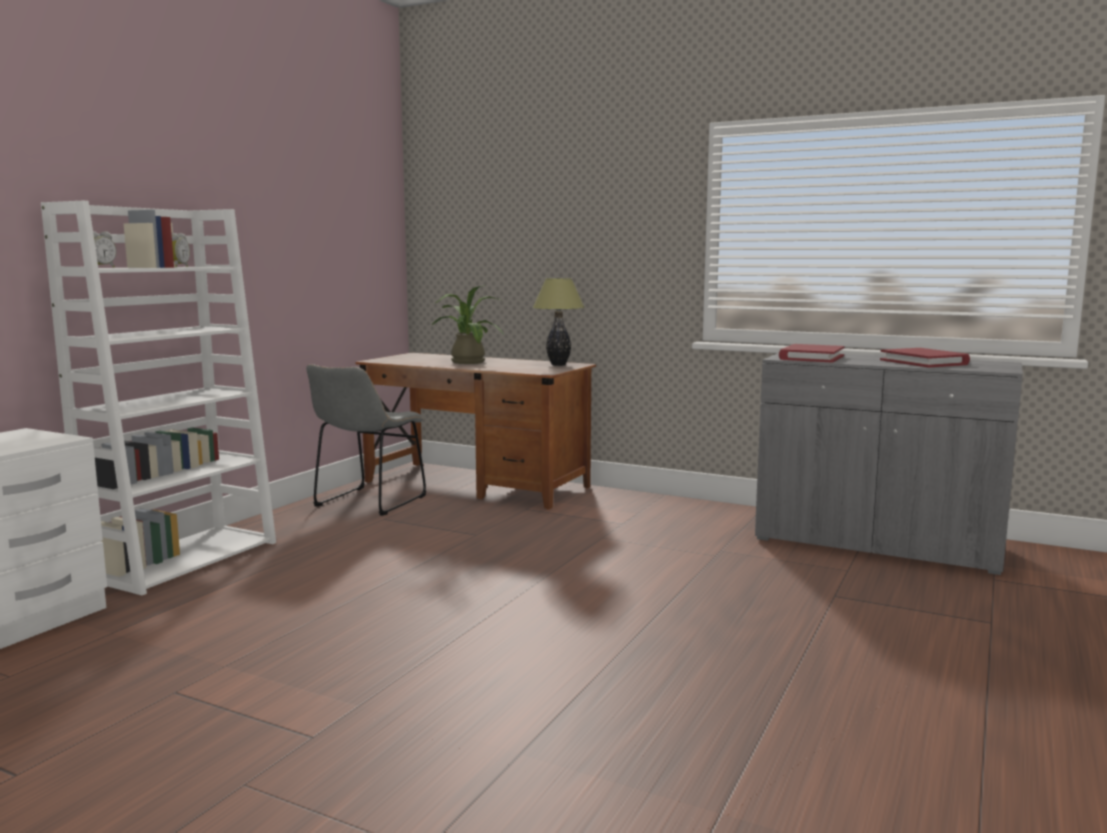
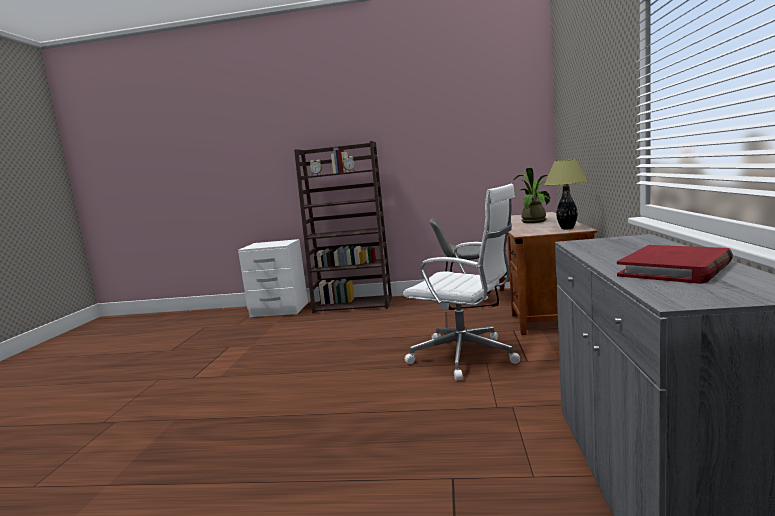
camera: 70 degrees right, 0 degrees up
(184, 559) = (354, 304): white bookcase -> brown bookcase
(570, 541) = (466, 357): none -> white office chair
(811, 357) = (606, 245): red book -> none

